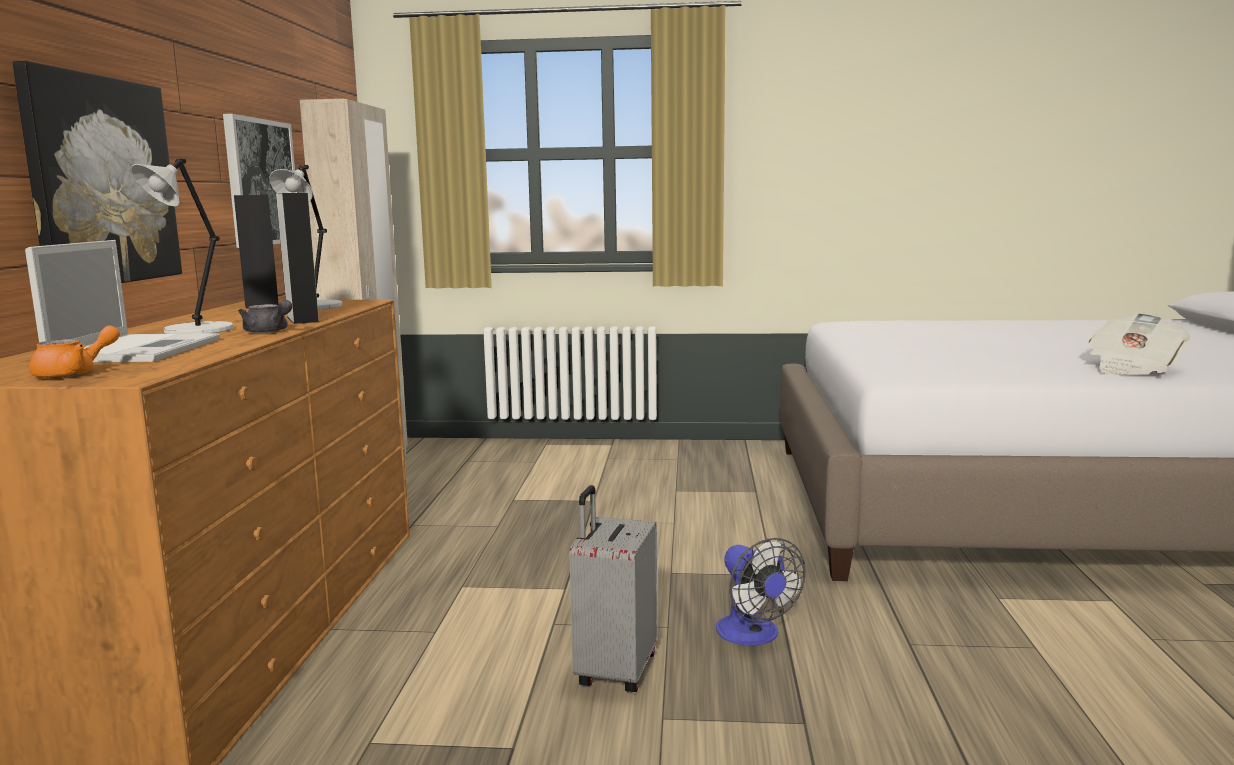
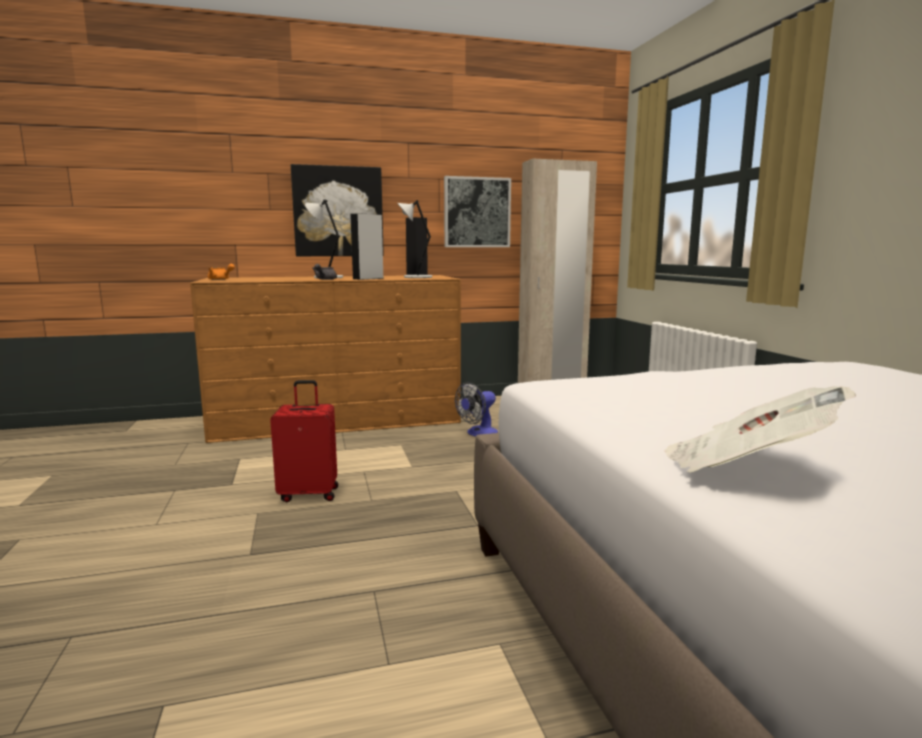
camera: 70 degrees right, 0 degrees up
(138, 350) = (274, 278): laptop -> none
(614, 671) = (309, 494): grey suitcase -> red suitcase
(753, 635) = (367, 527): fan -> fan (478, 433)

